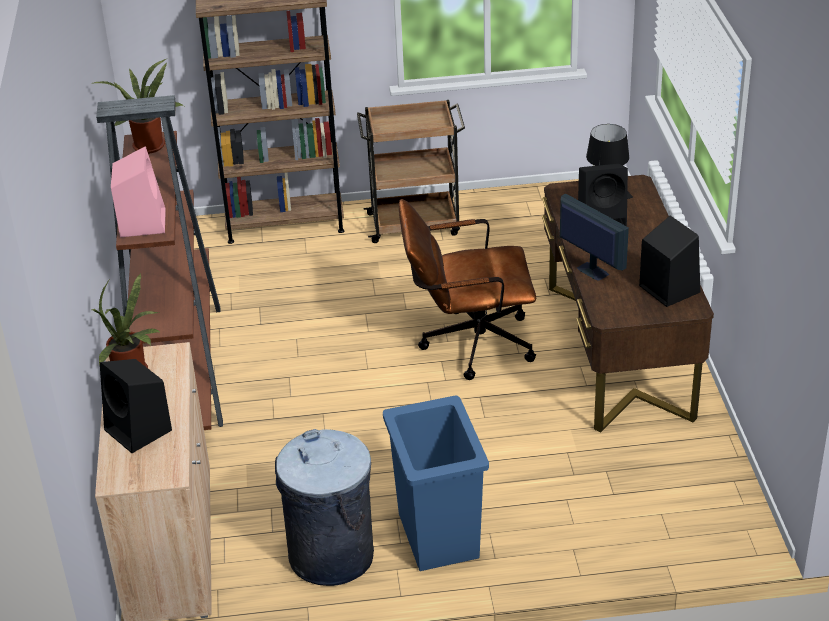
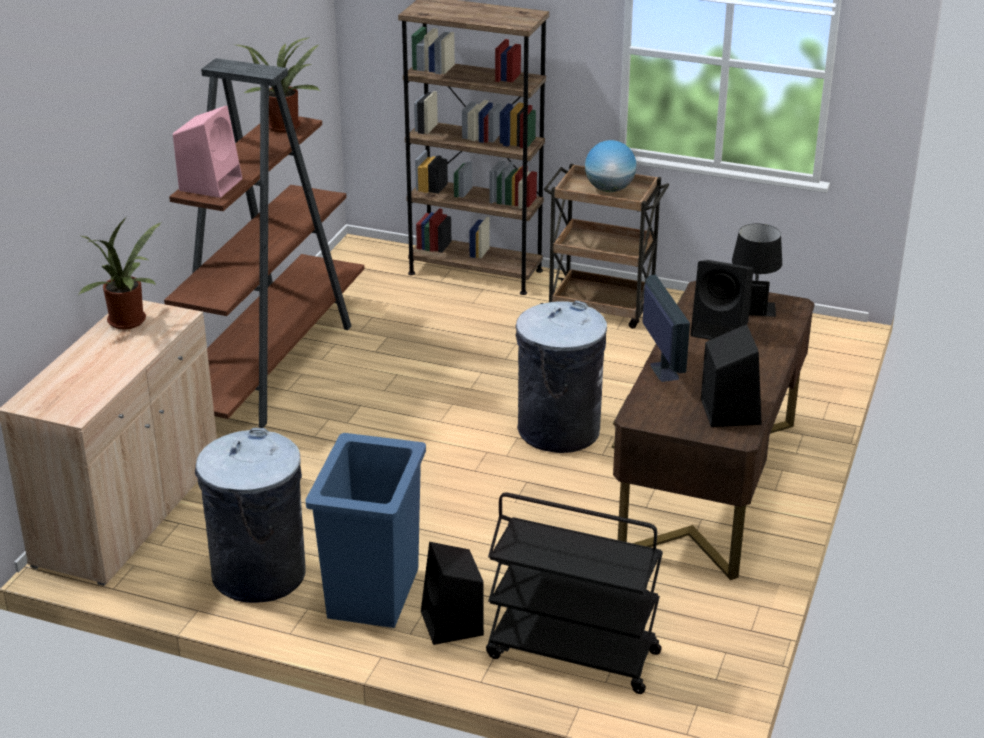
camera: 25 degrees right, 5 degrees down
(139, 431) = (87, 369): black speaker -> black speaker (453, 624)
(412, 122) = (609, 189): none -> globe
(468, 344) = (558, 430): brown office chair -> grey trash can
(628, 526) = (571, 655): none -> black cart

